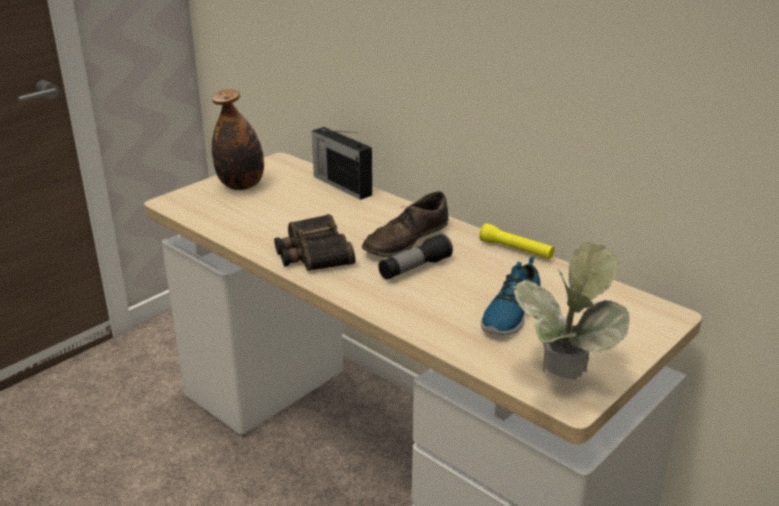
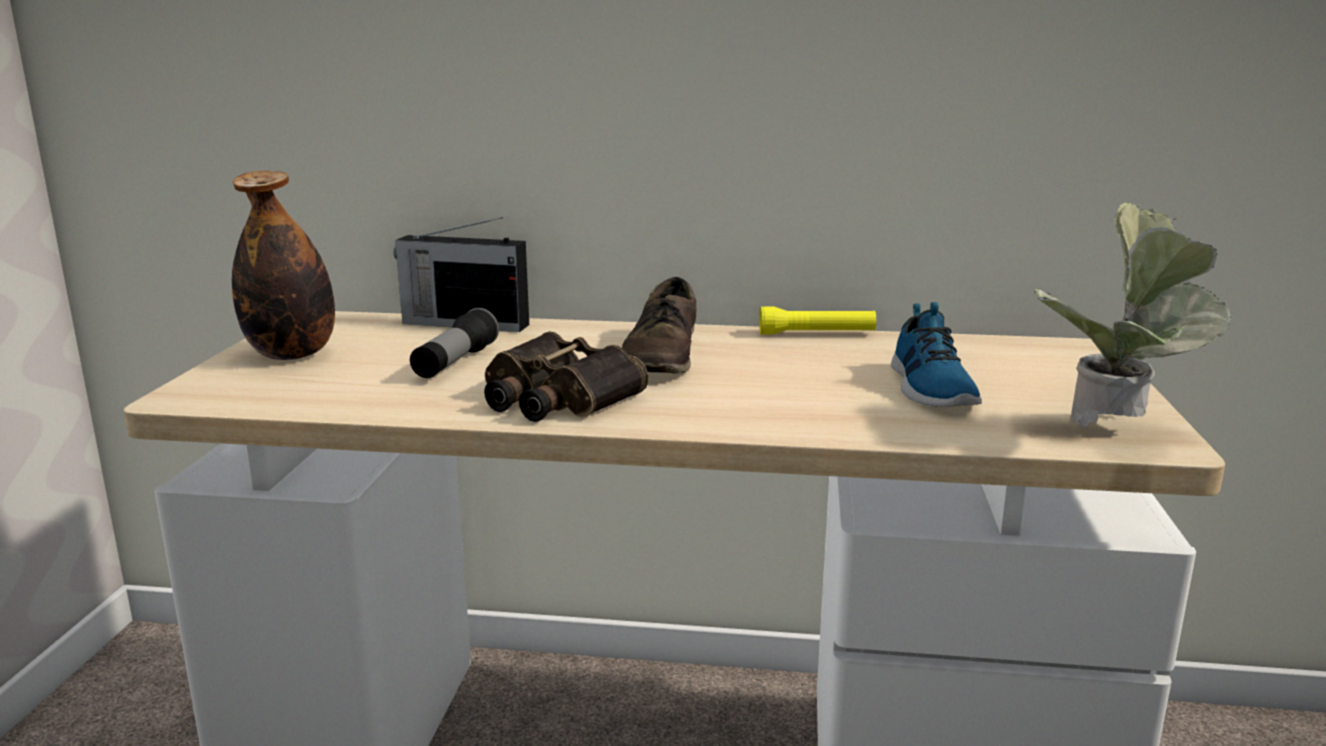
camera: 35 degrees left, 10 degrees down
(414, 268) = (730, 378): flashlight -> flashlight (455, 363)

